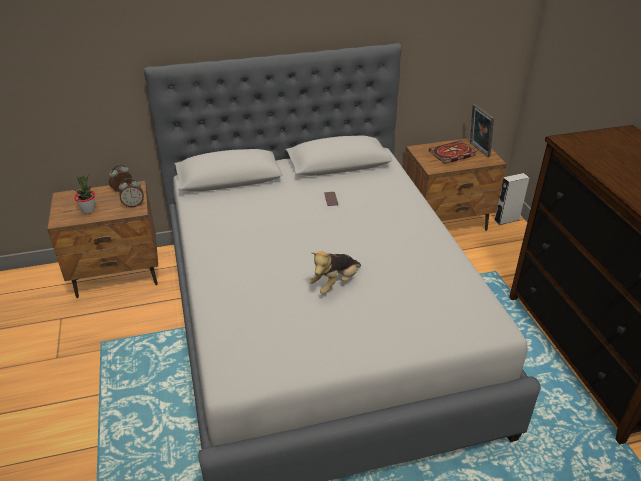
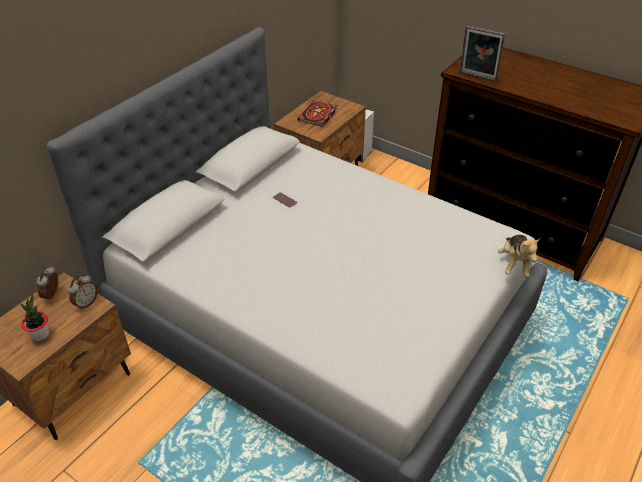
camera: 40 degrees left, 5 degrees up
(335, 283) = (376, 270): plush toy -> plush toy (514, 264)
(478, 150) = (333, 103): picture frame -> picture frame (477, 77)

